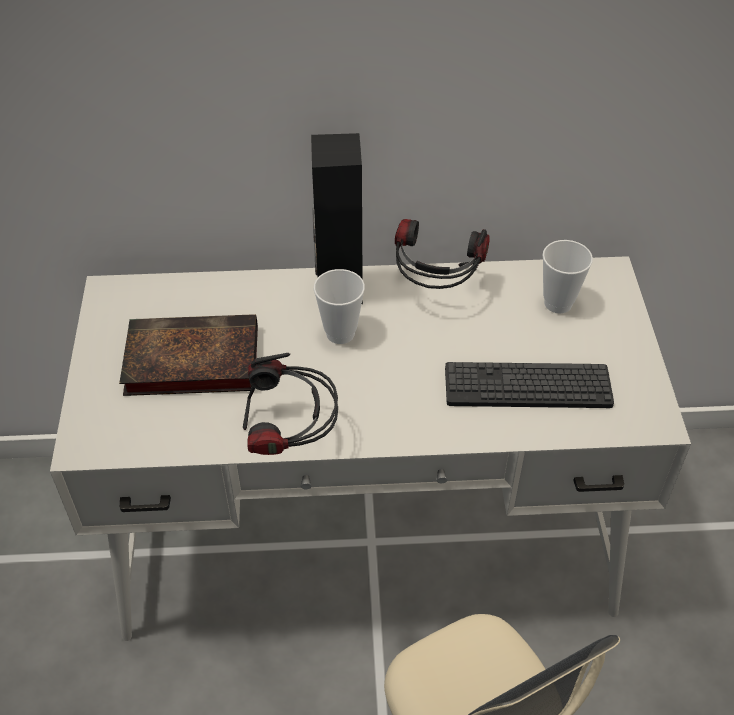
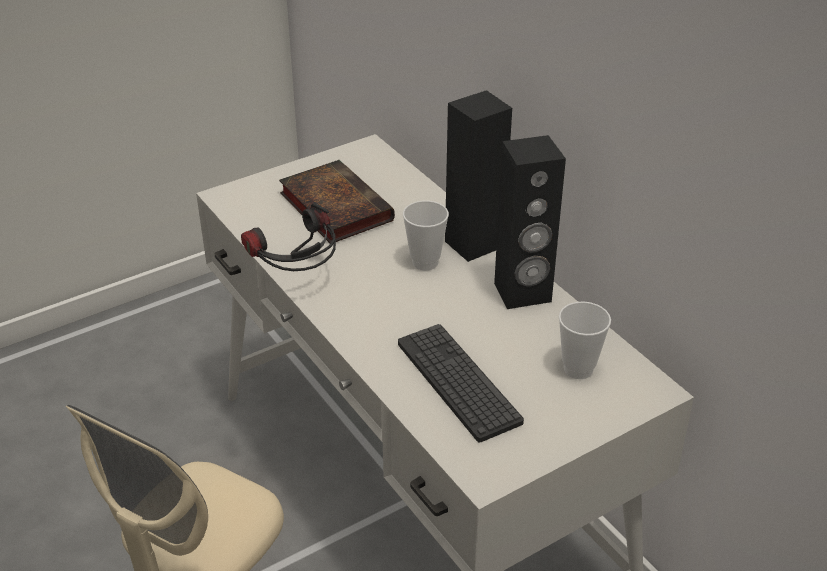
camera: 60 degrees right, 10 degrees down
(435, 289) = (523, 293): headphones -> black speaker

